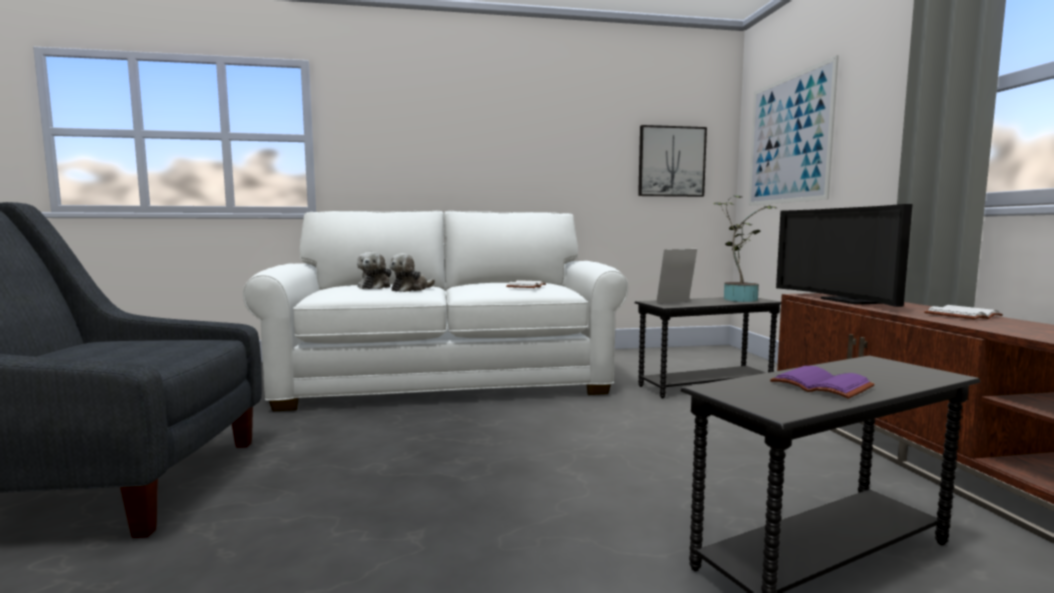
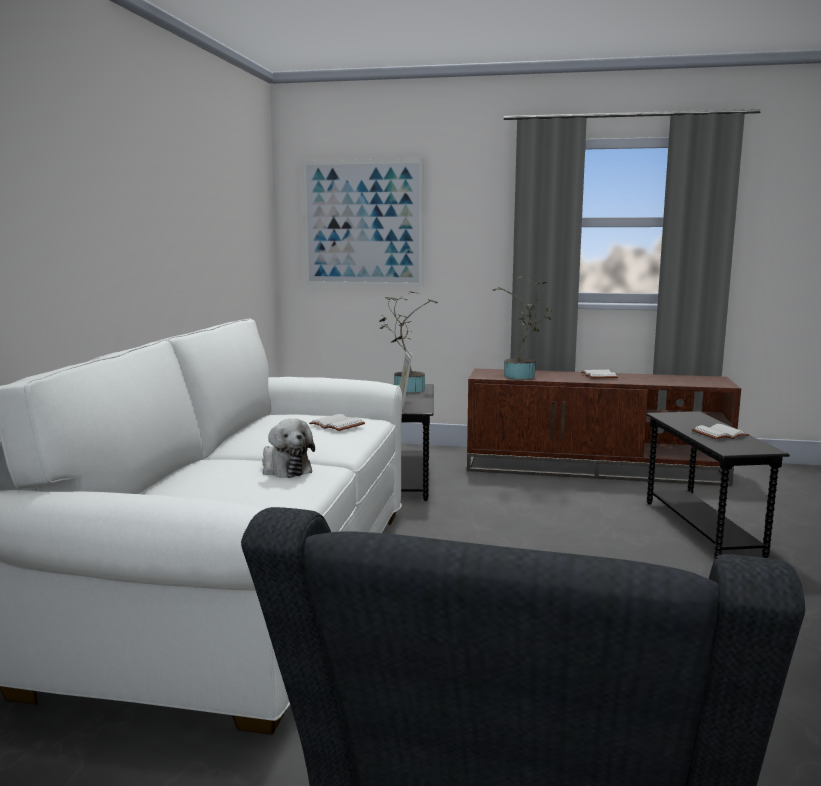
camera: 70 degrees left, 5 degrees up
(375, 287) = (232, 483): plush toy -> none
(671, 162) = (245, 236): picture -> none
(818, 385) = (720, 434): purple book -> white book
(848, 301) = (522, 376): television -> potted plant

